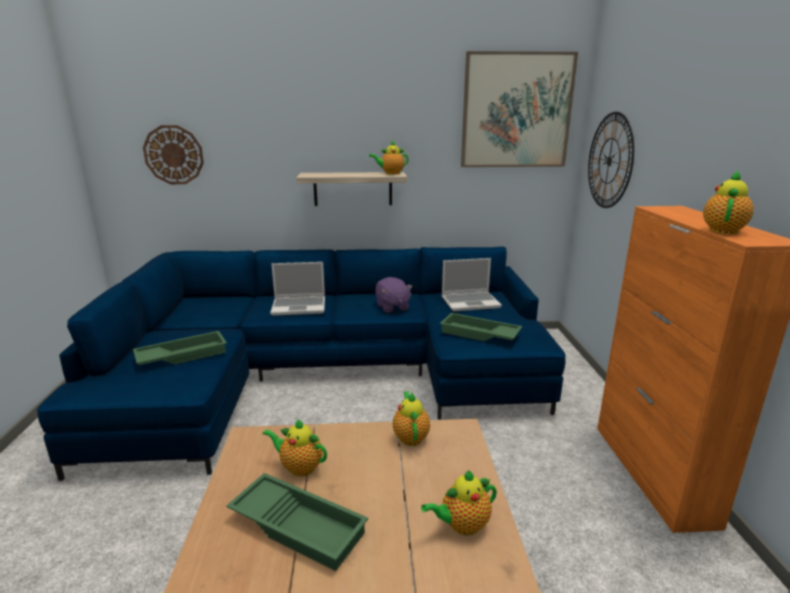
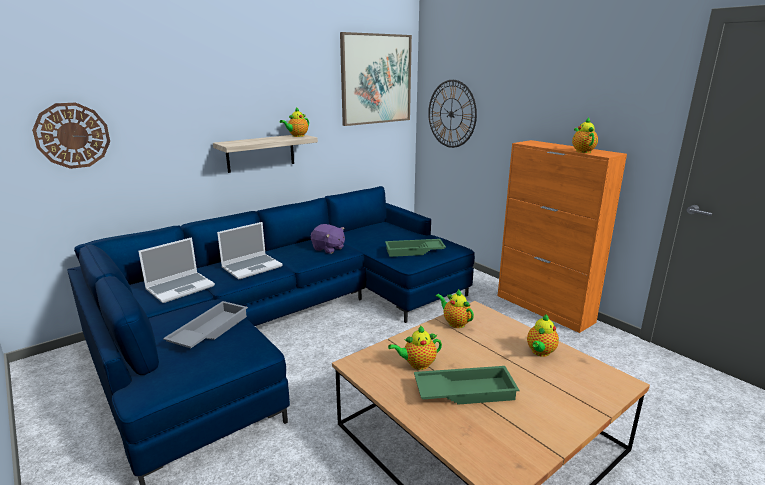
camera: 35 degrees left, 0 degrees up
(182, 355) = (209, 330): green tray -> grey tray
(471, 302) = (379, 232): laptop -> laptop (181, 288)

